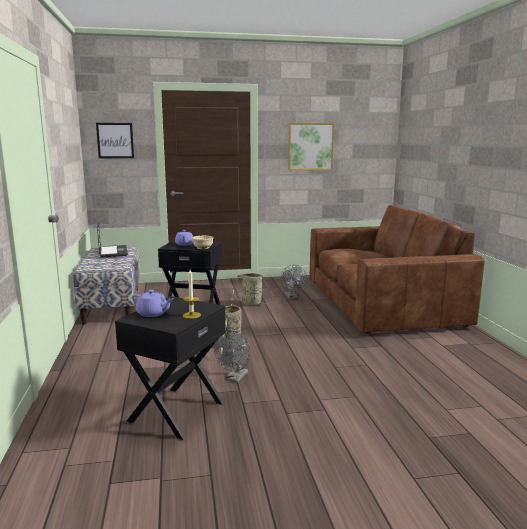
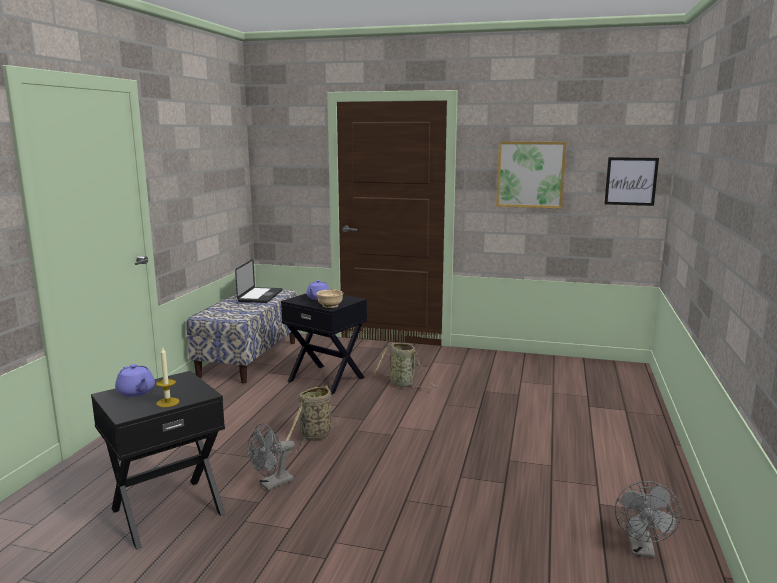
camera: 25 degrees right, 0 degrees up
(115, 140) = (284, 163): picture -> picture (631, 181)
(292, 297) = (463, 383): grey fan -> grey fan (642, 549)
(382, 303) = (582, 414): brown sofa -> none

